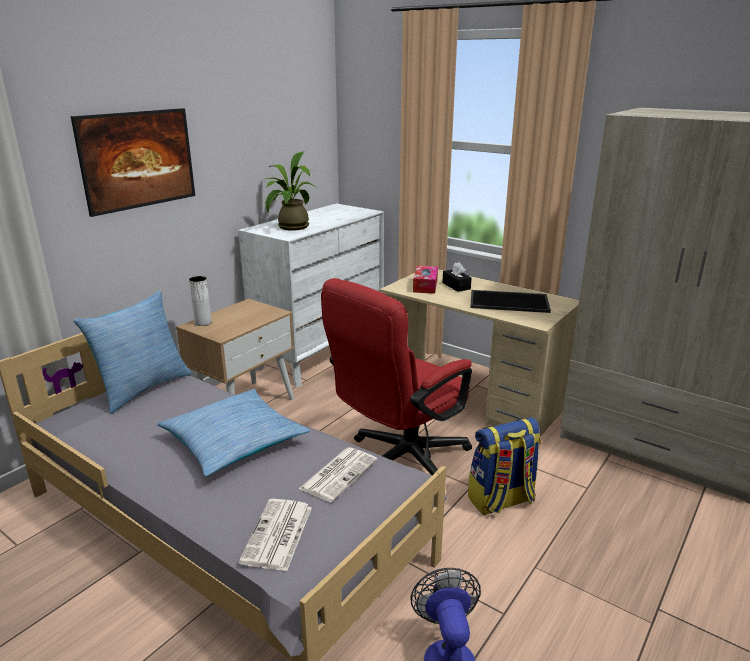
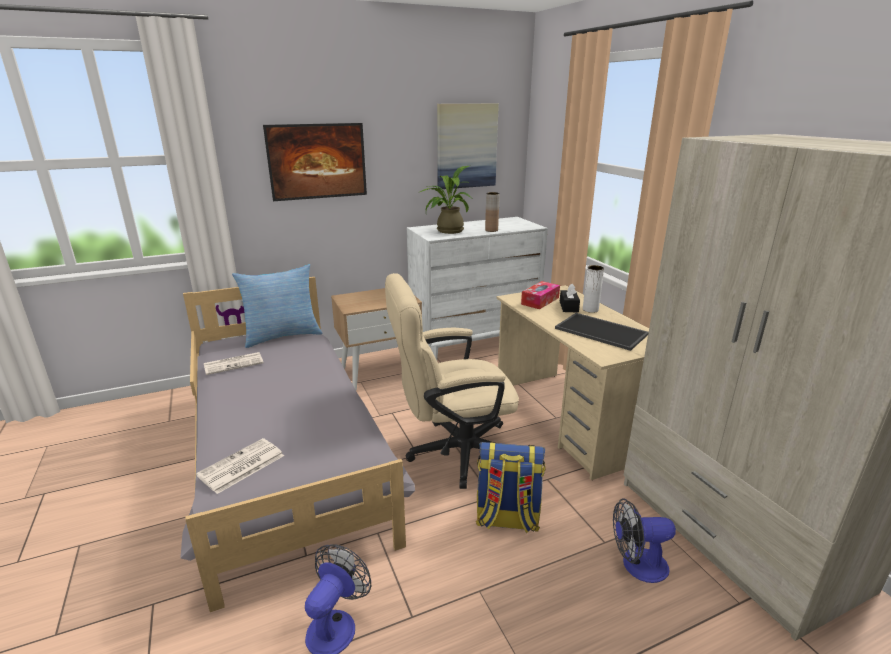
camera: 30 degrees right, 0 degrees up
(203, 323) = (350, 297): white vase -> white vase (590, 309)
(234, 441) = (292, 390): pillow -> none
(286, 129) = (466, 146): none -> picture
(335, 221) = (491, 230): none -> brown vase
(339, 474) = (331, 438): newspaper -> newspaper (234, 363)
(399, 461) = (453, 452): red office chair -> beige office chair
(623, 495) = (637, 565): none -> fan

